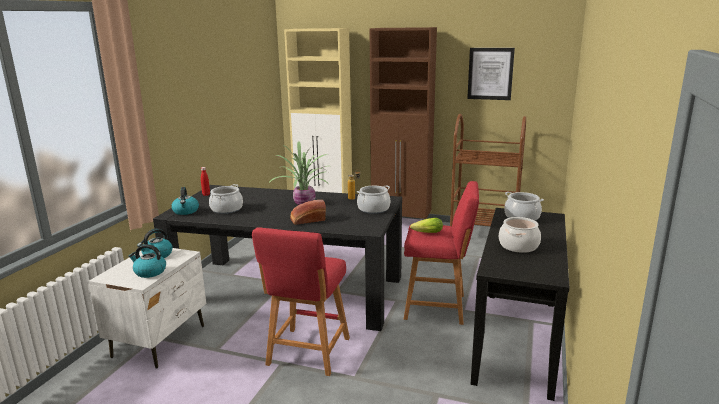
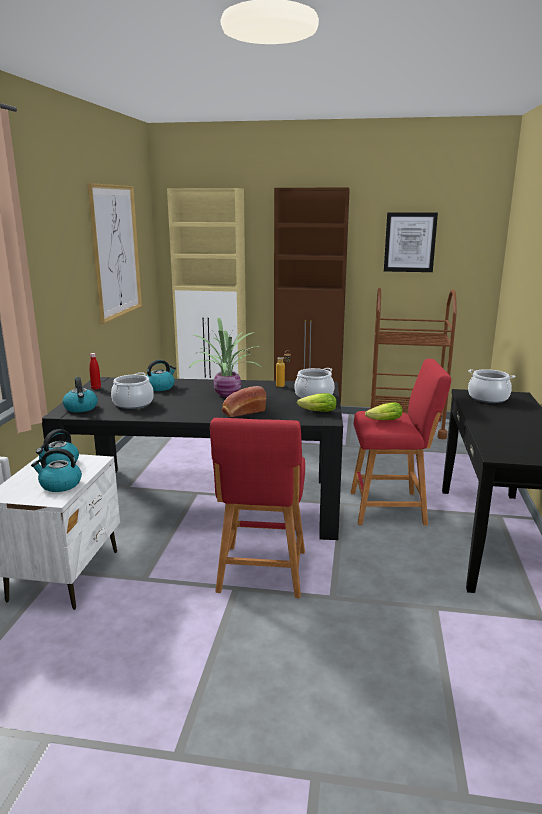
camera: 10 degrees left, 0 degrees up
(236, 83) = (116, 251): none -> picture
(255, 196) = (160, 387): none -> kettle
(366, 223) = (316, 412): none -> lettuce
(518, 246) = (506, 427): cooking pot -> none

